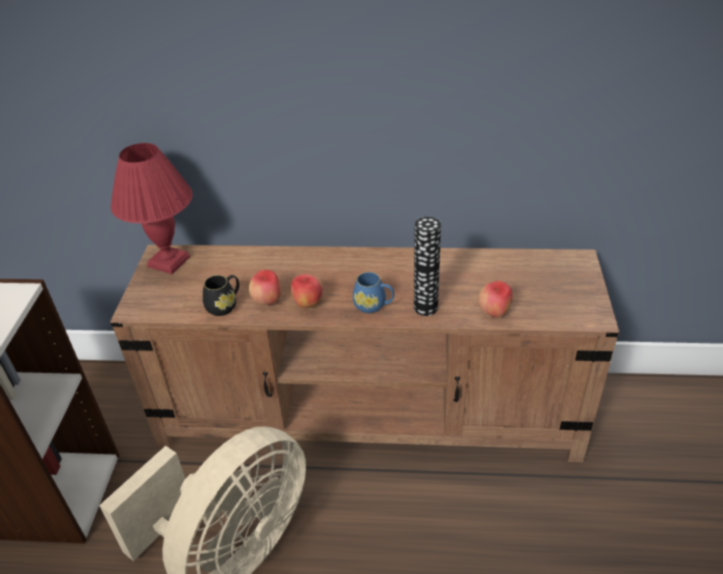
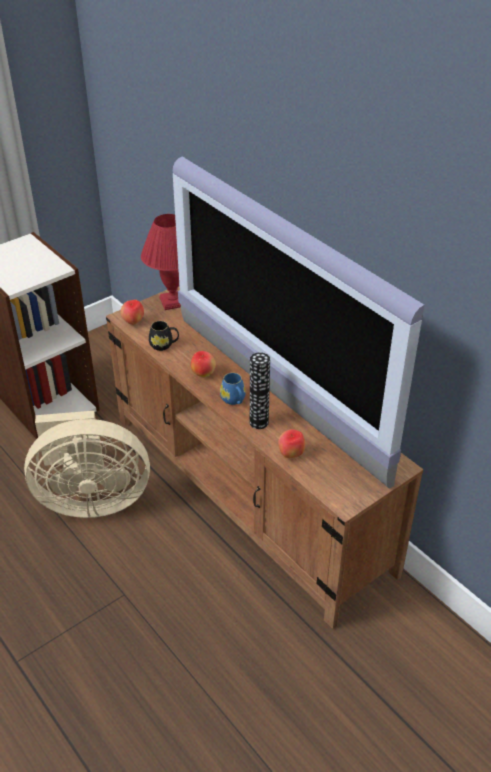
camera: 45 degrees right, 0 degrees up
(267, 301) = (186, 358): apple -> apple (133, 322)
(403, 277) = (275, 397): none -> television

